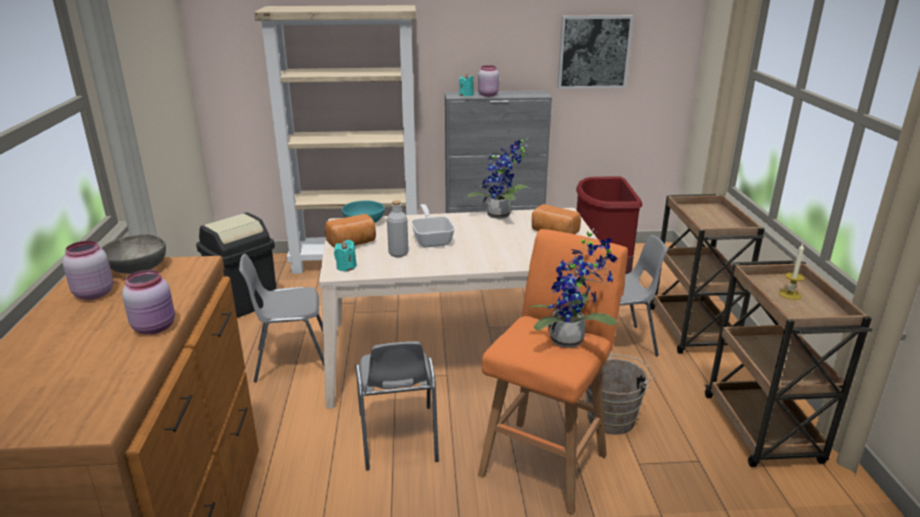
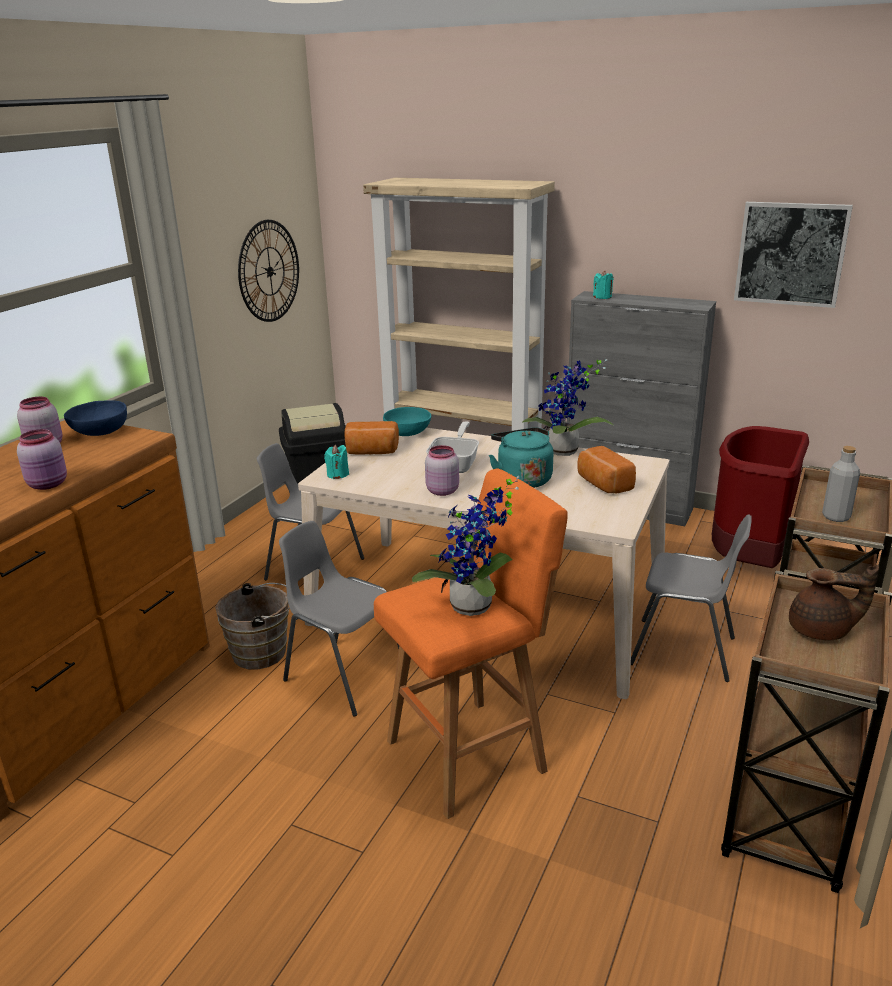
camera: 30 degrees right, 0 degrees up
(136, 268) = (99, 431): grey bowl -> blue bowl
(165, 98) = (269, 271): none -> wall clock
(398, 253) = (403, 471): grey bottle -> grey bottle (836, 517)
(398, 438) = (344, 675): grey chair -> grey chair turned 105 degrees clockwise
(487, 95) = (628, 300): pink jar -> pink jar (442, 491)
(495, 240) = (522, 479): none -> turquoise kettle
(613, 417) = (597, 734): brown bucket -> brown bucket (264, 652)
(790, 294) = (821, 631): candle -> brown teapot

